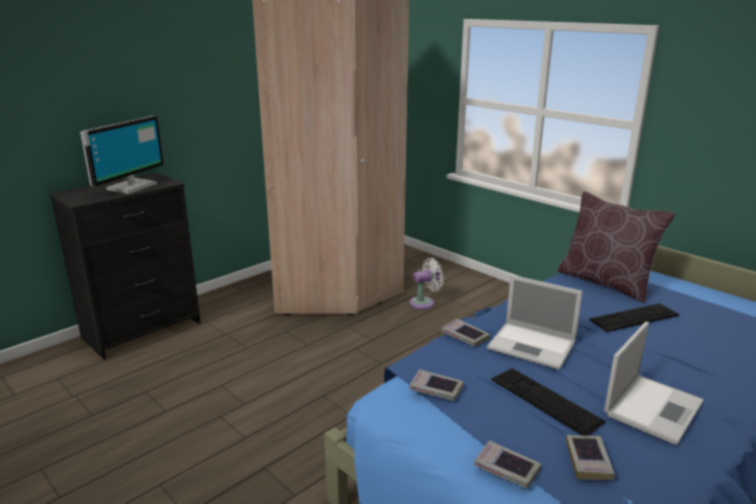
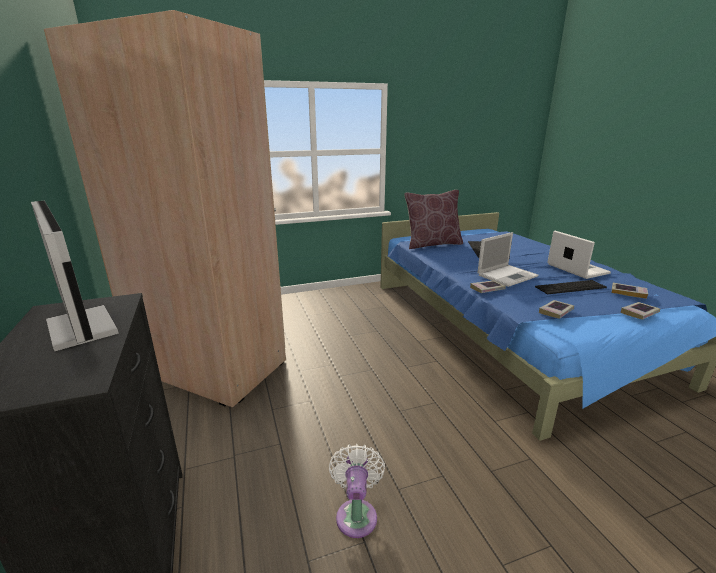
camera: 65 degrees left, 0 degrees up
(424, 302) = (299, 326): white fan -> white fan (356, 513)

